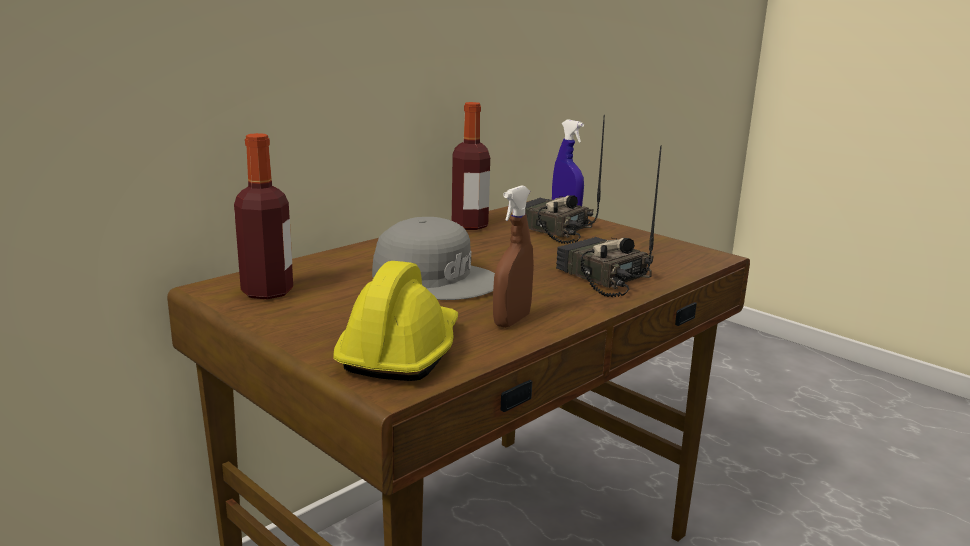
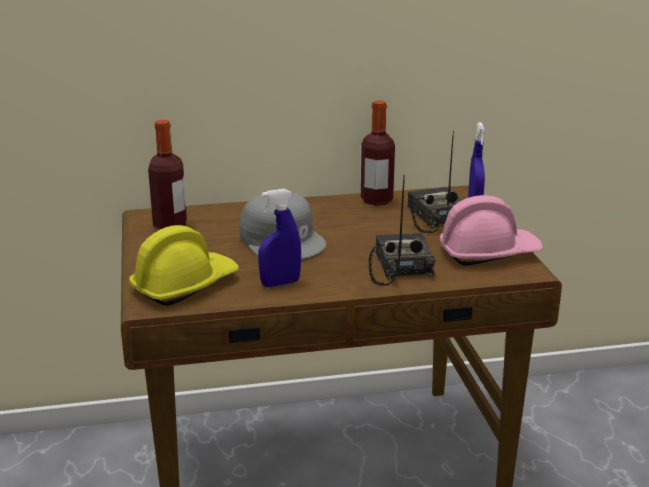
camera: 35 degrees right, 5 degrees up
(512, 321) = (280, 283): brown spray bottle -> blue spray bottle
(654, 249) = (488, 253): none -> pink hard hat

